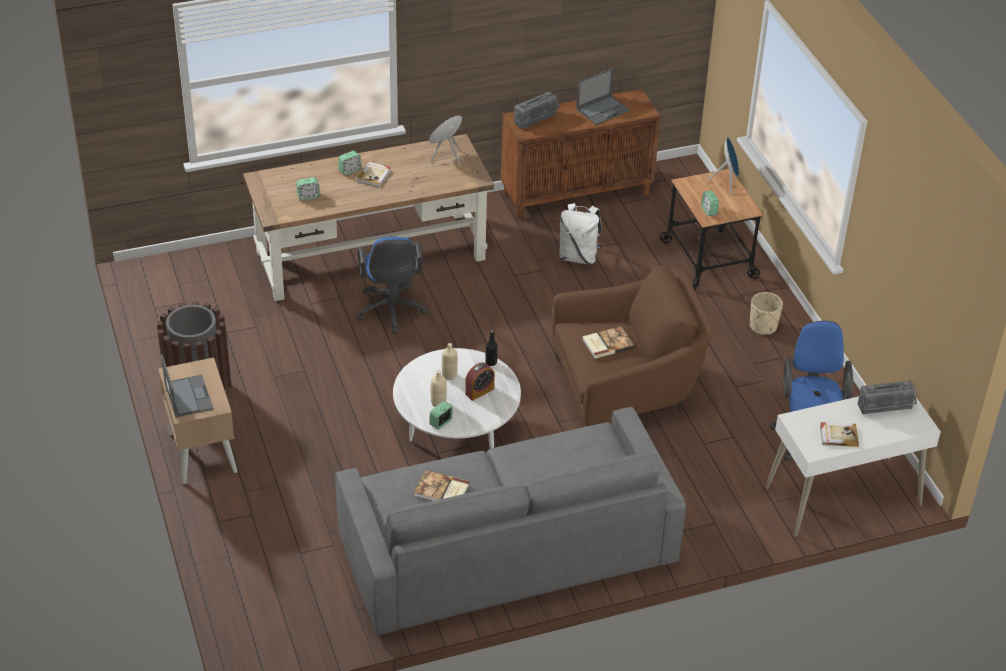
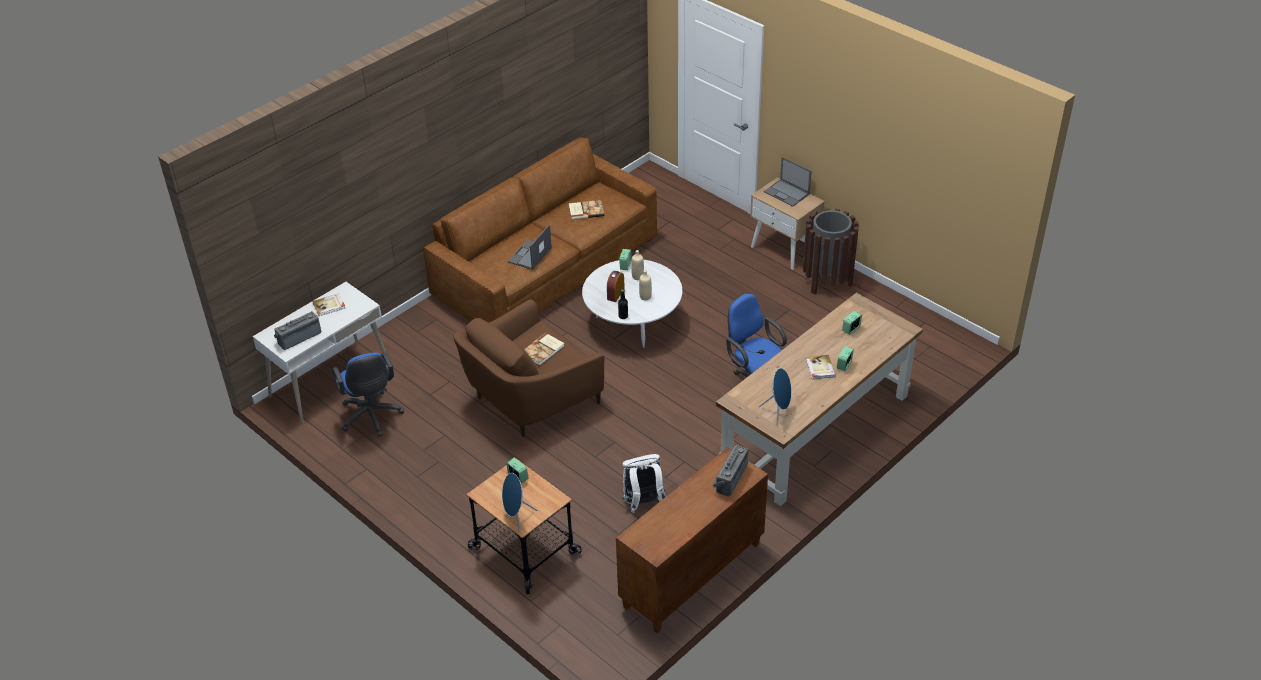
camera: 155 degrees right, 0 degrees up
(506, 549) = (546, 267): grey sofa -> brown sofa
(603, 109) = (676, 520): laptop -> laptop (529, 255)
(763, 326) = (444, 500): beige planter -> none

